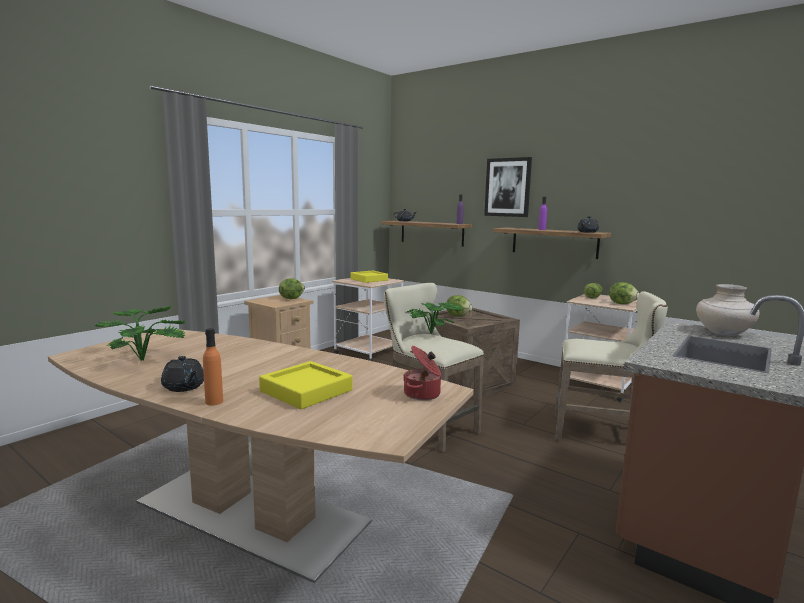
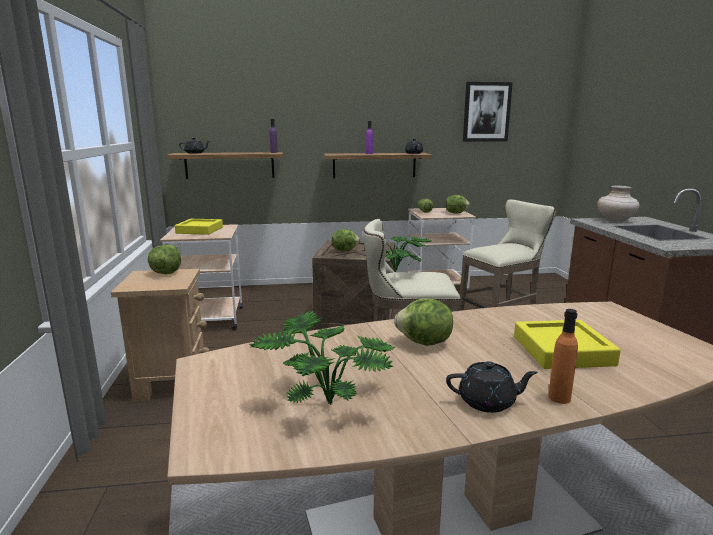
camera: 45 degrees left, 5 degrees up
(258, 358) = (424, 343): none -> lettuce
(423, 394) = (612, 317): cooking pot -> none
(508, 187) = (322, 111): picture -> picture (486, 112)

